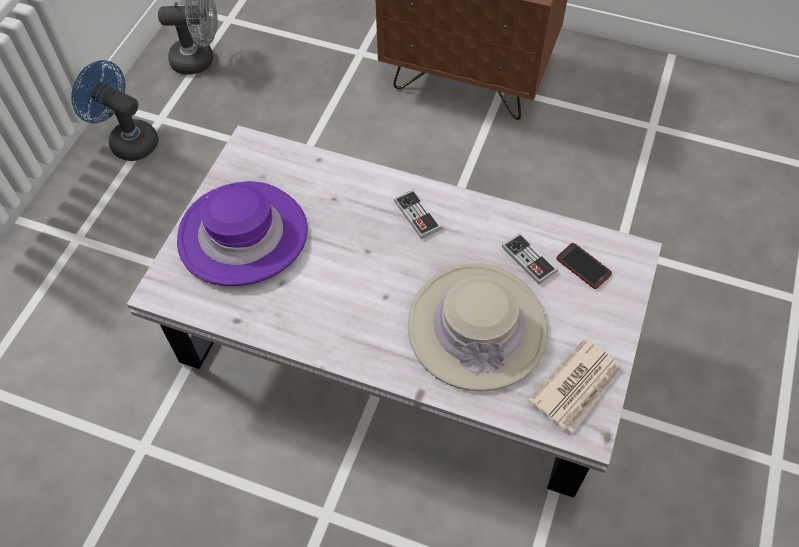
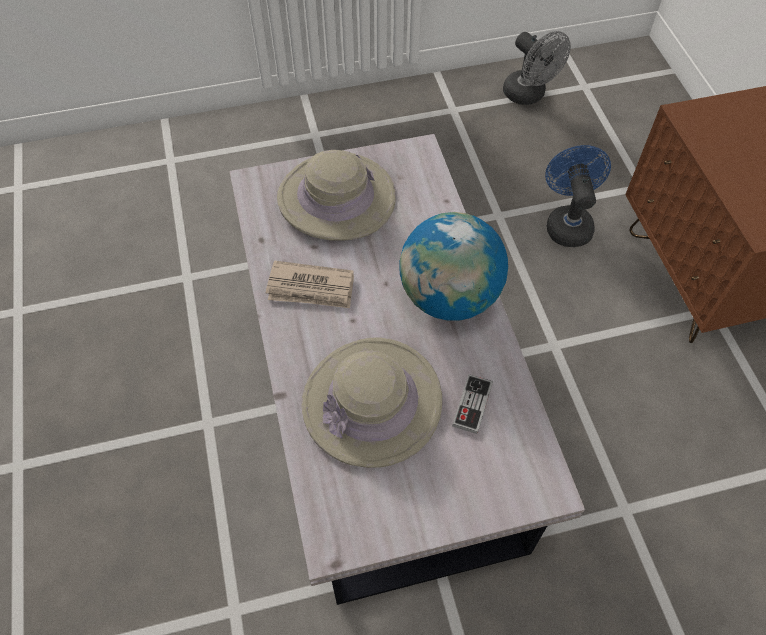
camera: 55 degrees right, 0 degrees up
(128, 140) = (417, 105): blue fan -> blue fan (567, 223)
(243, 235) = (336, 198): purple hat -> beige hat
(417, 215) = (449, 297): game controller -> globe
(577, 386) = (369, 513): newspaper -> newspaper (311, 288)
(583, 266) = (501, 453): phone -> none

